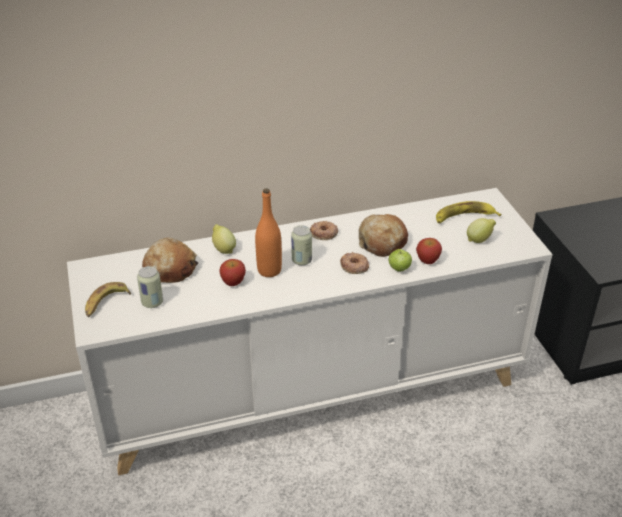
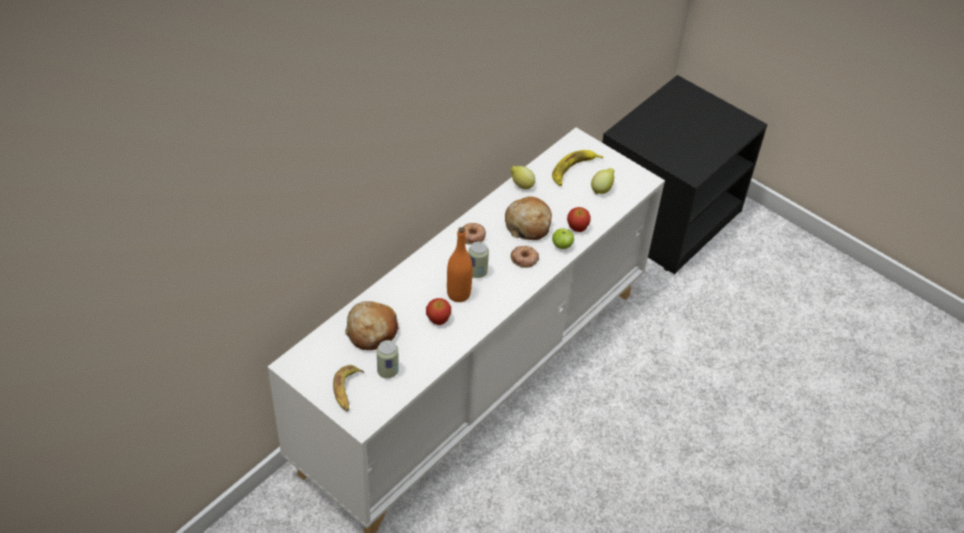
camera: 35 degrees left, 10 degrees up
(223, 249) = (400, 290): lemon -> lemon (521, 185)

